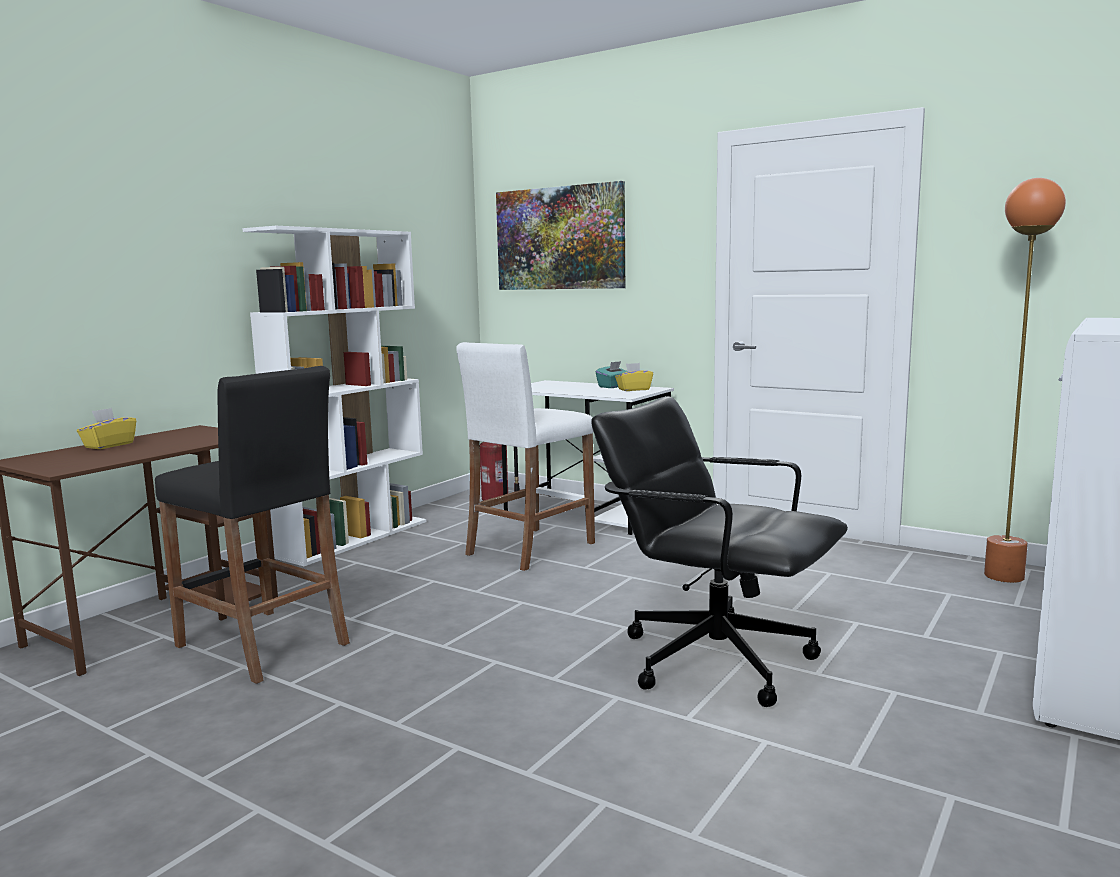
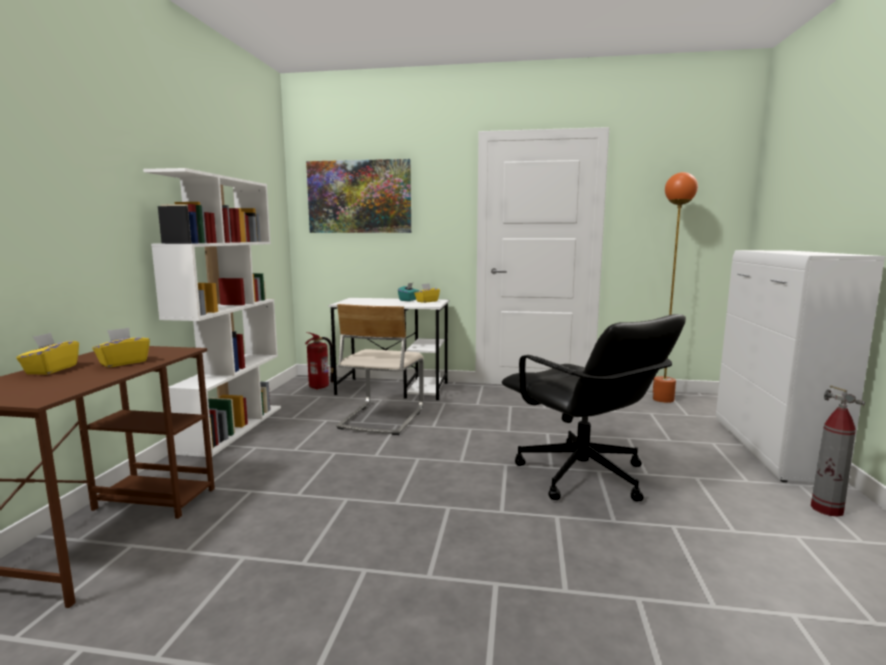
camera: 25 degrees left, 0 degrees up
(172, 443) = (123, 363): none -> yellow tissue box
(262, 645) = (242, 533): black stool -> none
(530, 549) = (381, 418): white stool -> beige chair
(715, 659) = (582, 476): black office chair -> black office chair turned 135 degrees counterclockwise
(1069, 777) = (827, 509): none -> fire extinguisher

